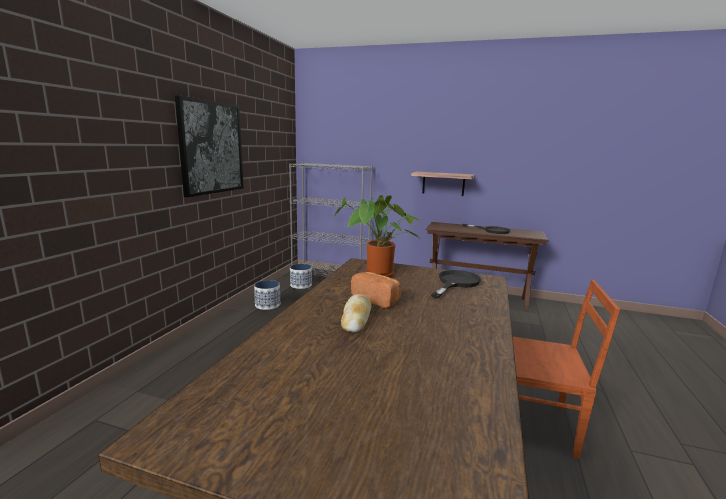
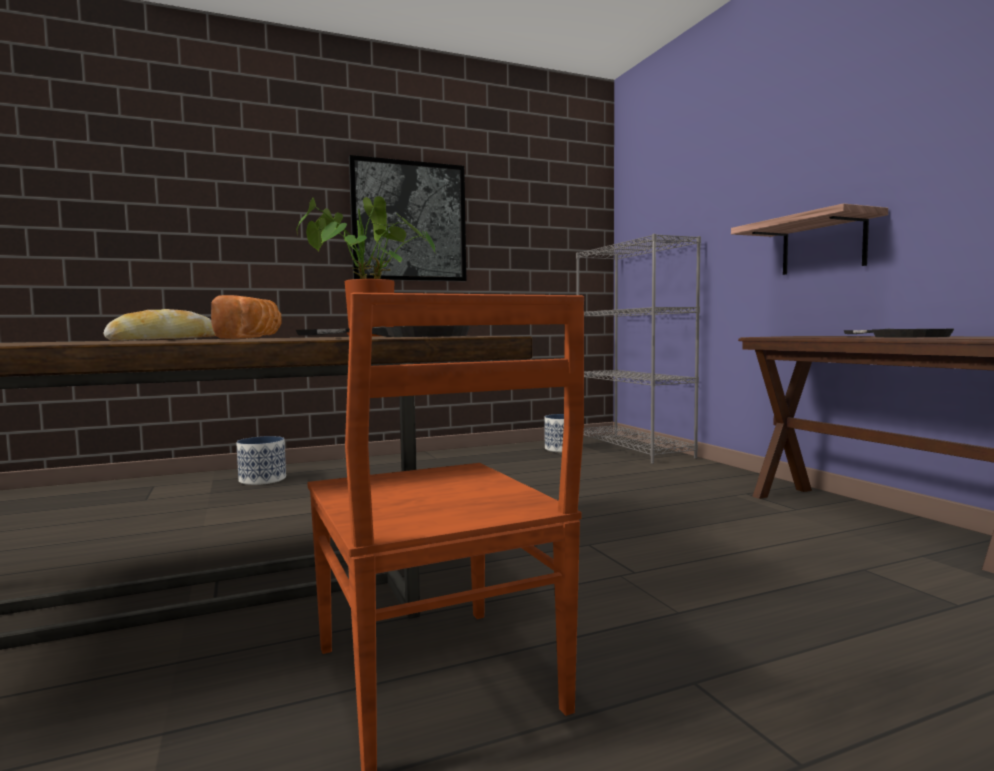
camera: 50 degrees right, 10 degrees down
(267, 305) = (472, 456): planter -> planter (263, 479)

